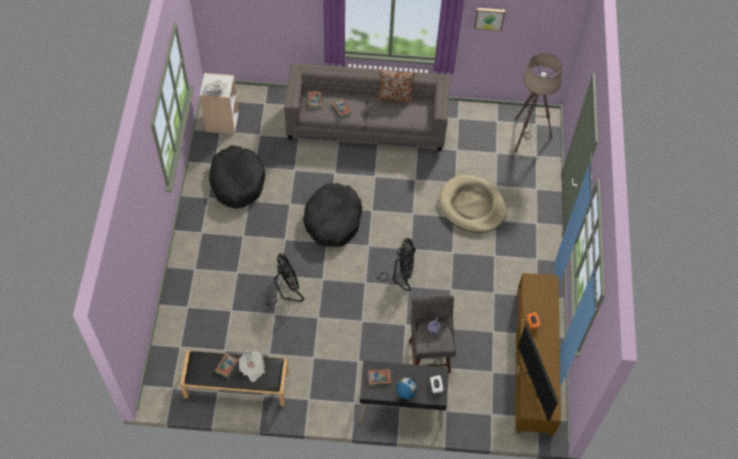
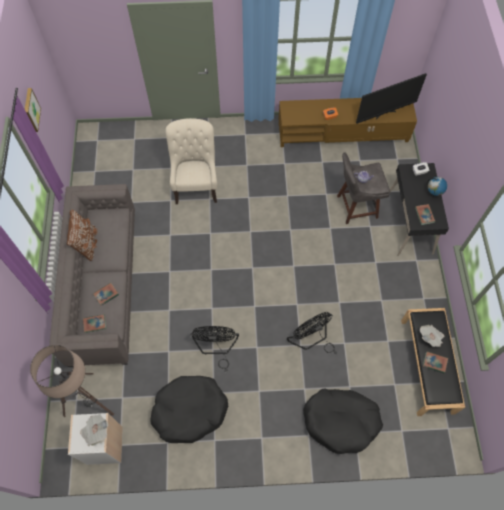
camera: 95 degrees left, 5 degrees up
(333, 220) = (227, 303): black dog bed -> black dog bed (341, 421)
(400, 272) = (277, 237): black fan -> black fan (216, 347)
(472, 206) = (196, 185): beige dog bed -> beige armchair
(528, 136) = (111, 146): floor lamp -> floor lamp (90, 400)

